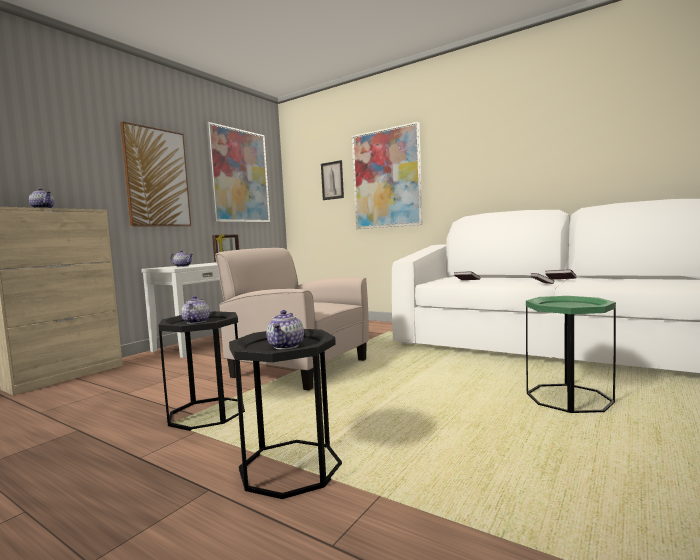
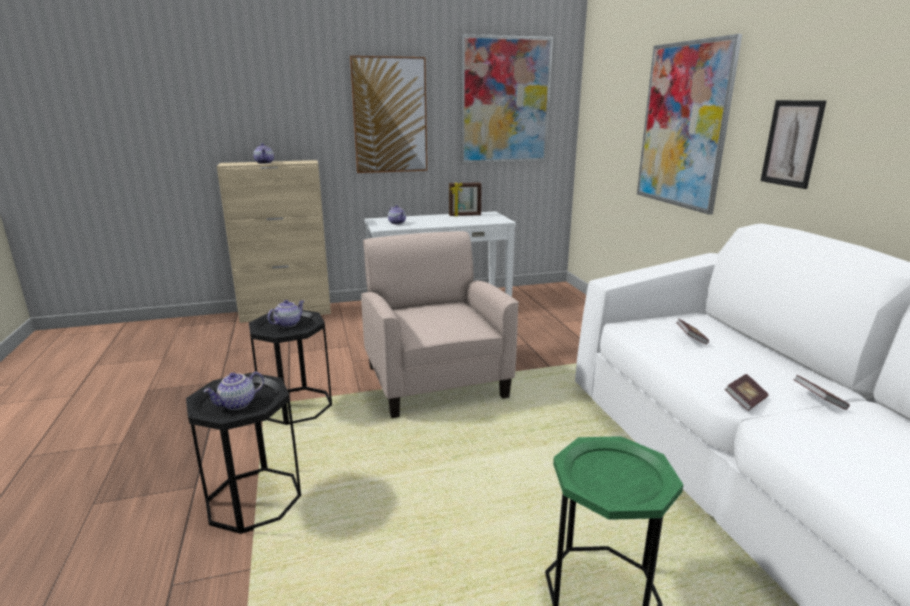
camera: 40 degrees right, 15 degrees up
(332, 180) = (625, 112): picture -> picture (792, 143)

